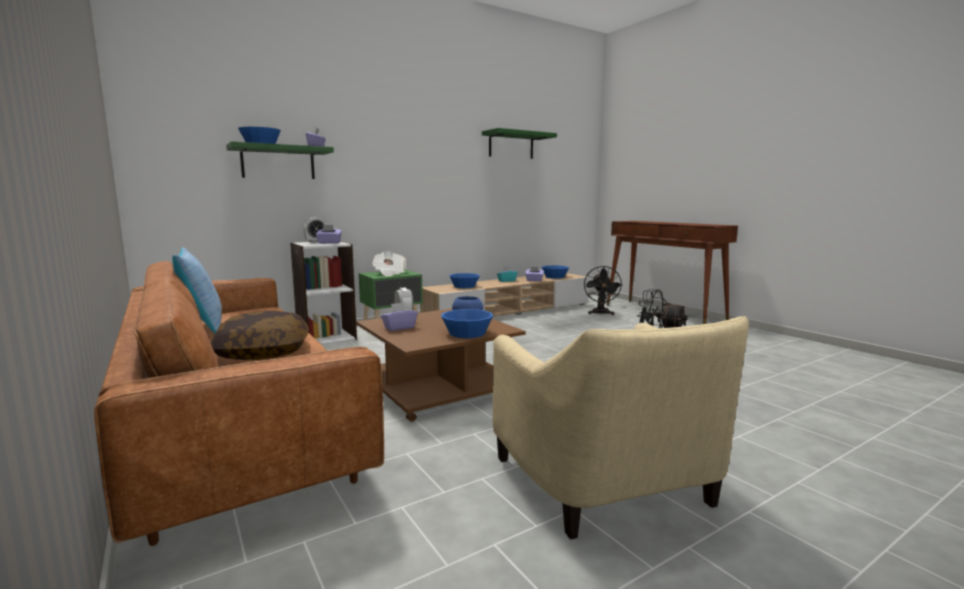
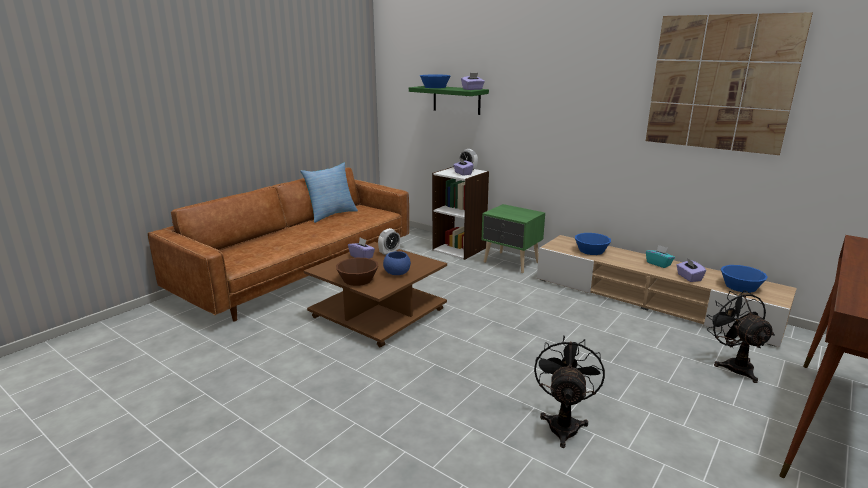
camera: 70 degrees right, 10 degrees up
(263, 352) = (288, 239): pillow -> none
(389, 273) = (513, 212): newspaper -> none
(466, 333) = (357, 279): blue bowl -> brown bowl
(511, 145) = (720, 83): green shelf -> picture
(600, 314) = (733, 365): black fan -> black fan turned 90 degrees clockwise
(608, 482) = (237, 404): beige armchair -> none

